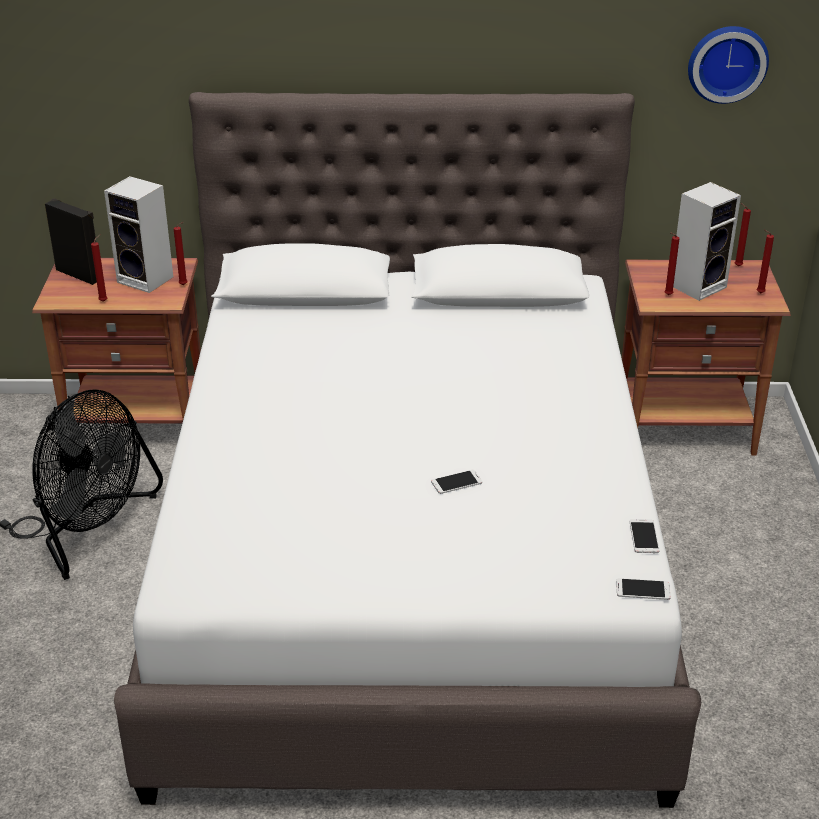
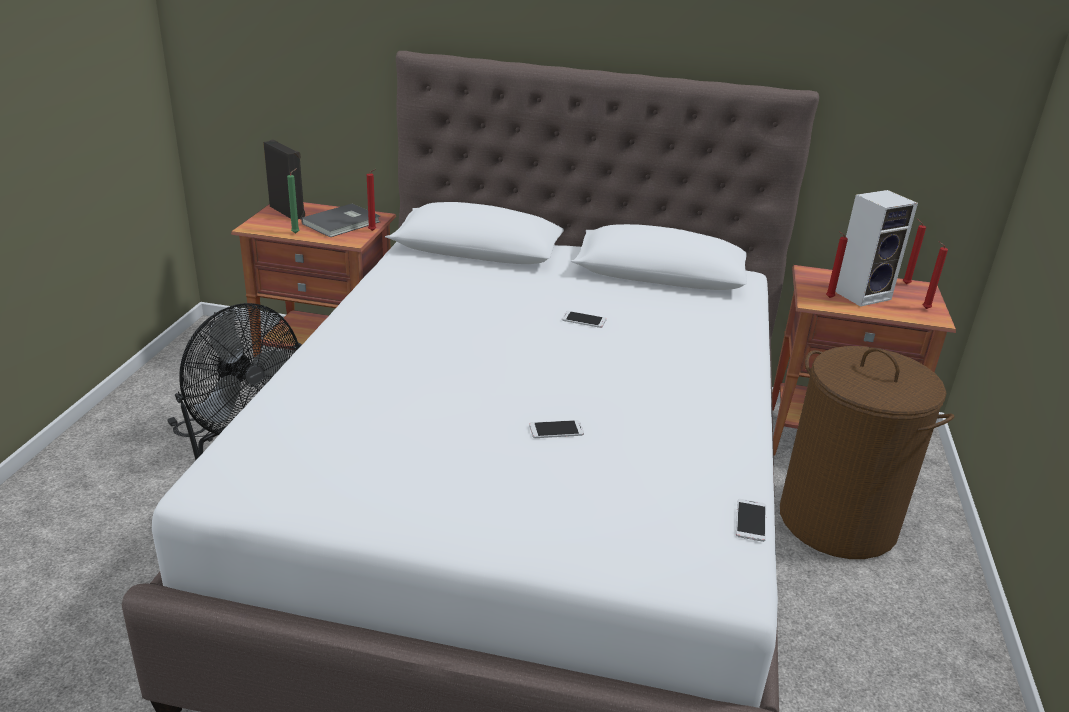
camera: 10 degrees right, 5 degrees down
(104, 301) = (297, 233): red candle -> green candle
(147, 279) = (343, 223): speaker -> grey book
(643, 589) = (735, 581): phone -> phone (584, 320)
(704, 512) = (838, 521): none -> brown laundry basket
(726, 62) = (919, 71): wall clock -> none

